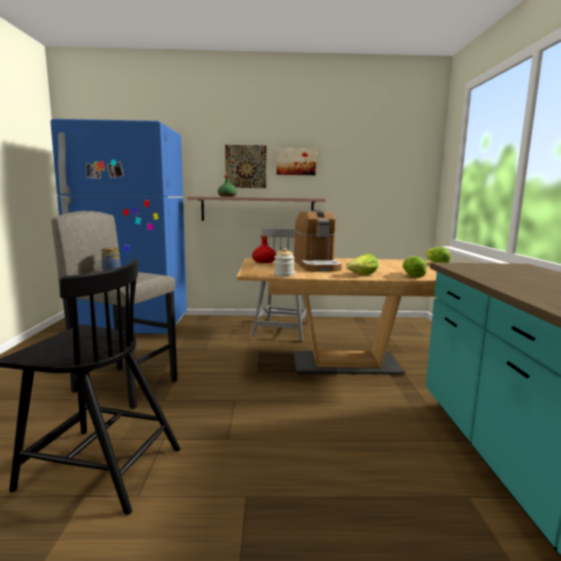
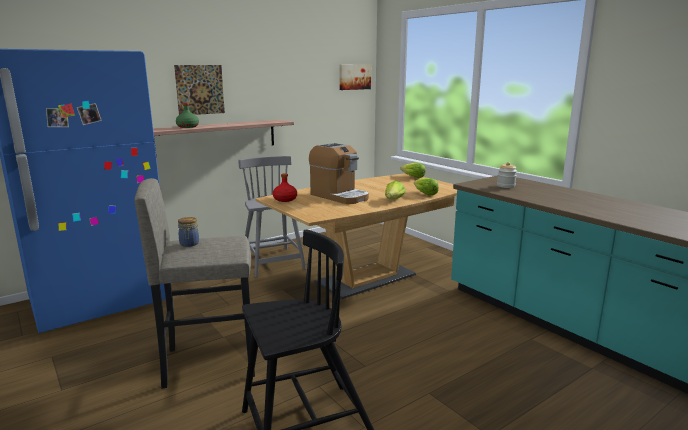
camera: 35 degrees left, 5 degrees up
(284, 275) = (341, 212): jar -> jar (506, 186)
(296, 161) = (252, 82): picture -> picture (354, 77)

